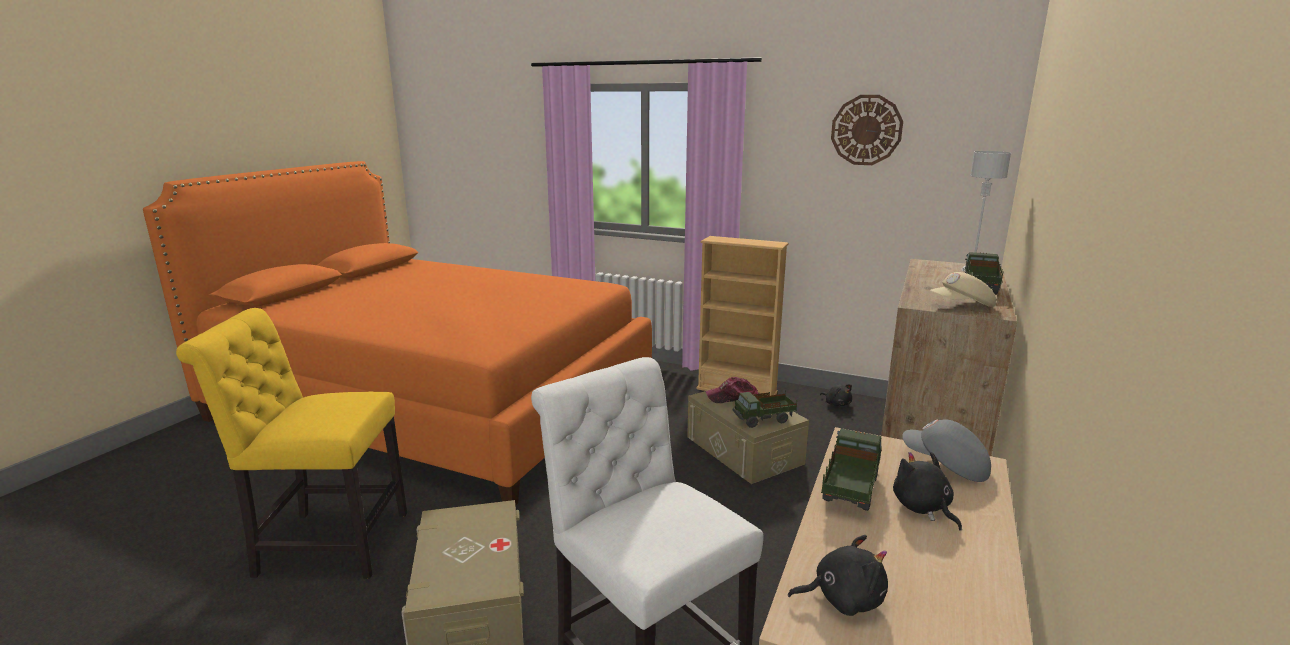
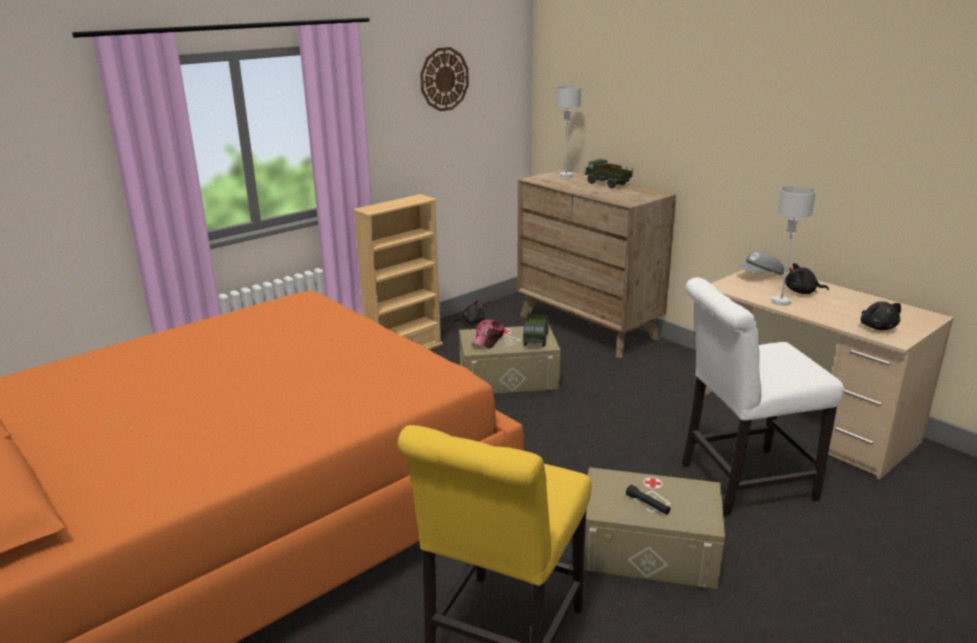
camera: 65 degrees left, 5 degrees up
(455, 547) = (647, 504): none -> black flashlight
(843, 599) = (877, 327): black plush toy -> black plush toy turned 150 degrees clockwise
(849, 490) = (781, 302): toy truck -> grey table lamp
(962, 306) = (641, 196): beige cap -> none

